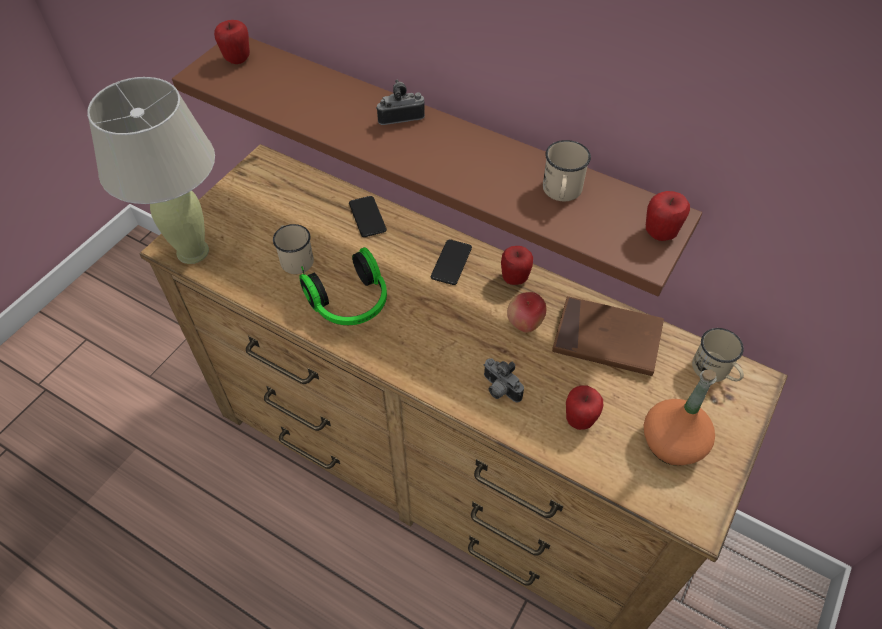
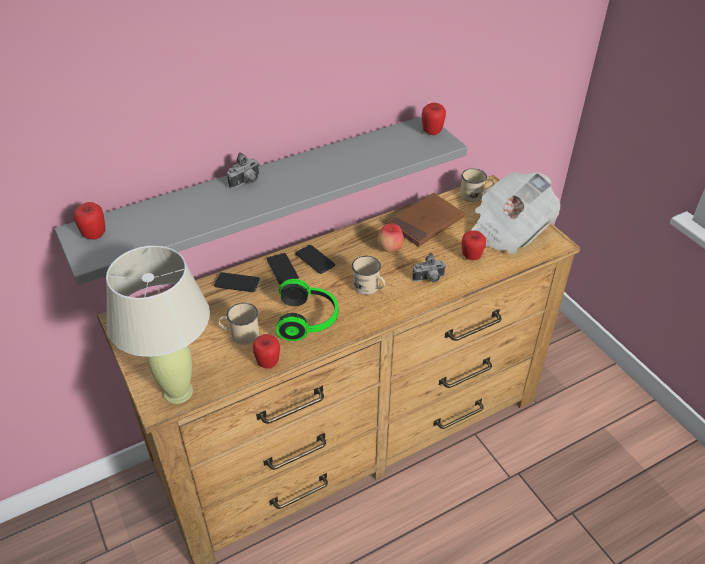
camera: 60 degrees left, 10 degrees down
(400, 116) = (246, 182): camera -> camera turned 150 degrees counterclockwise
(415, 242) = (282, 269): none -> phone
(442, 148) = (262, 194): brown shelf -> grey shelf
(514, 278) = (352, 238): apple -> apple (268, 362)
(561, 193) = (374, 149): beige mug -> beige mug (369, 288)
(672, 442) = (508, 230): orange bottle -> newspaper

